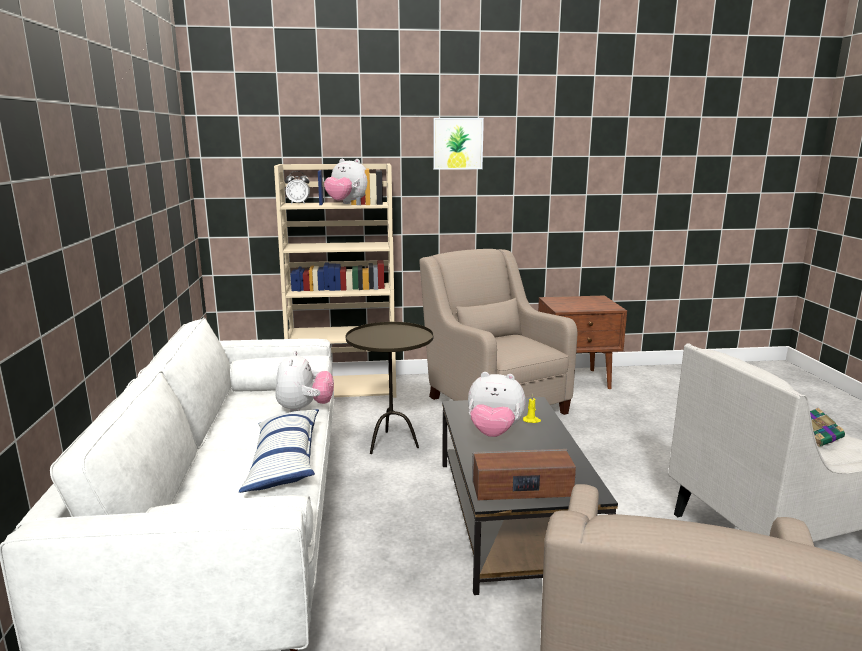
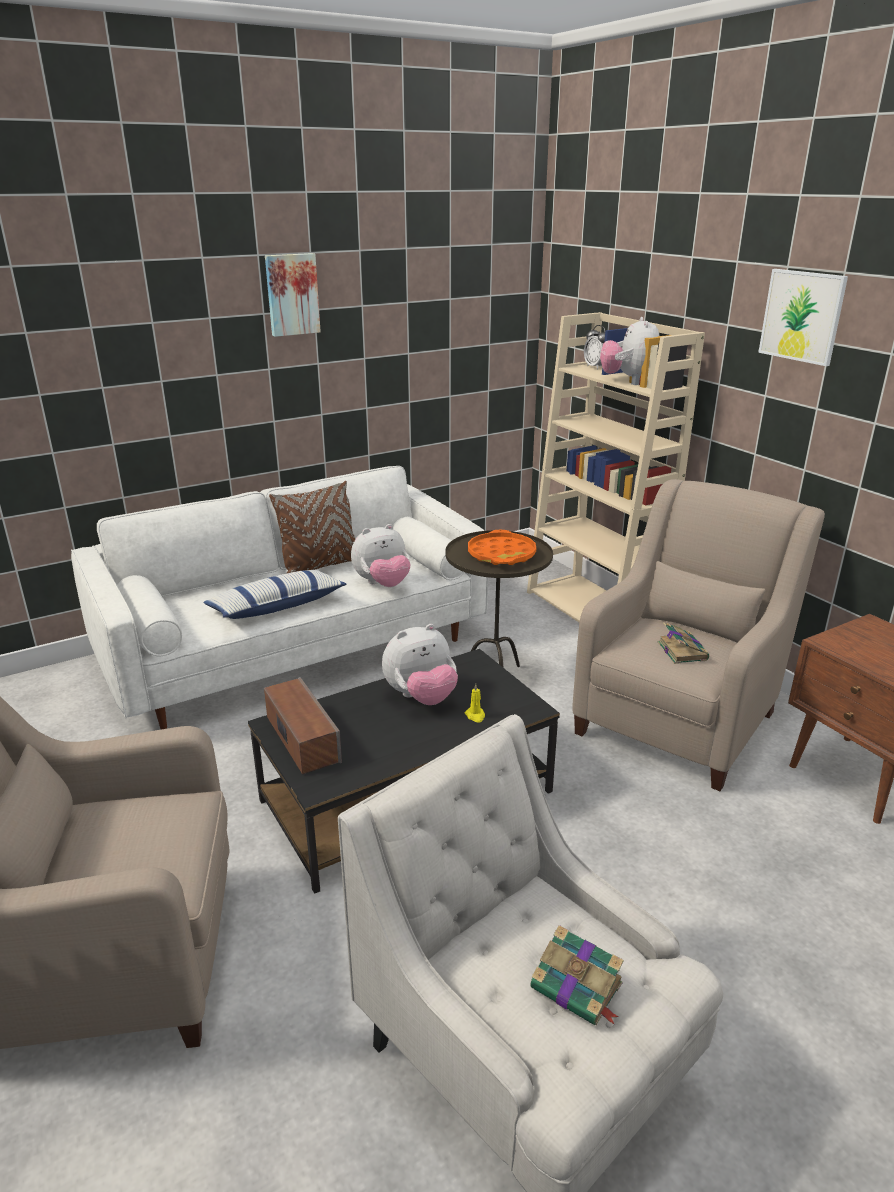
camera: 65 degrees right, 10 degrees up
(96, 151) = (292, 294): none -> picture
(224, 429) = (320, 566): none -> brown pillow
(392, 336) = (501, 554): none -> orange tray
(494, 433) = (421, 697): plush toy -> plush toy turned 105 degrees counterclockwise
(520, 344) = (681, 650): none -> book

